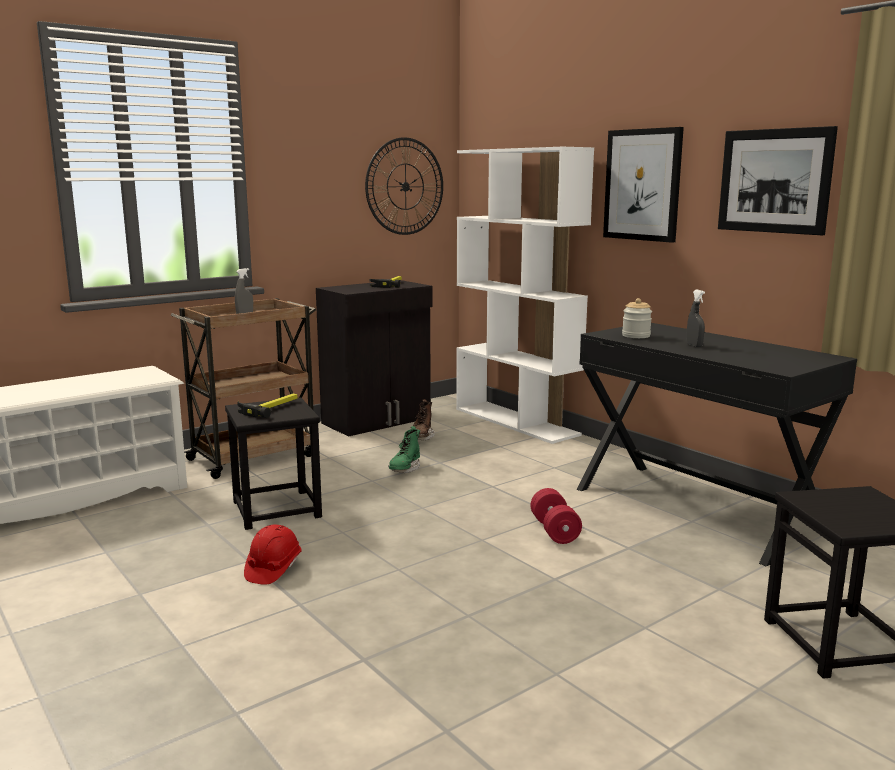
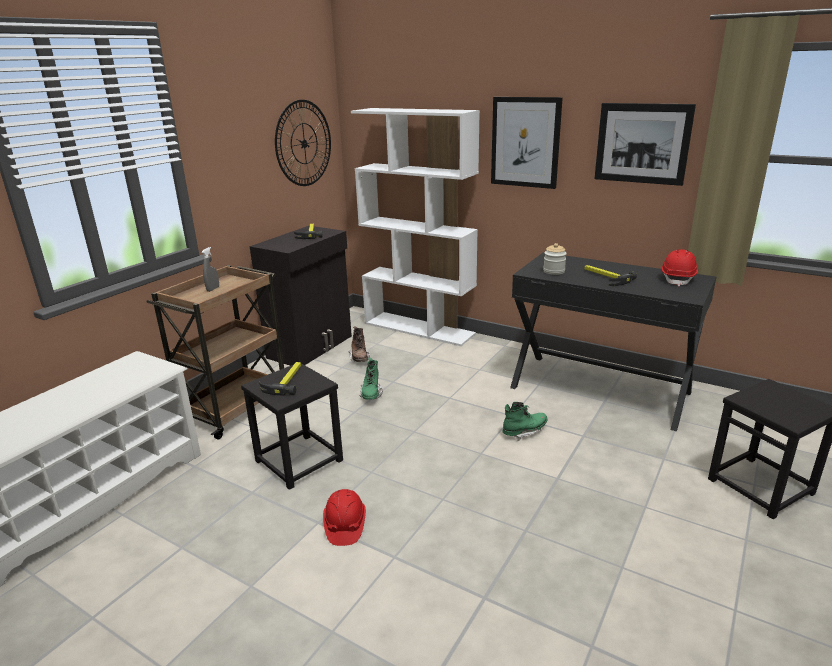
camera: 20 degrees left, 10 degrees up
(554, 531) = (524, 432): red dumbbell -> green boot
(694, 345) = (604, 277): grey spray bottle -> hammer
(795, 355) = (678, 278): none -> red hard hat

